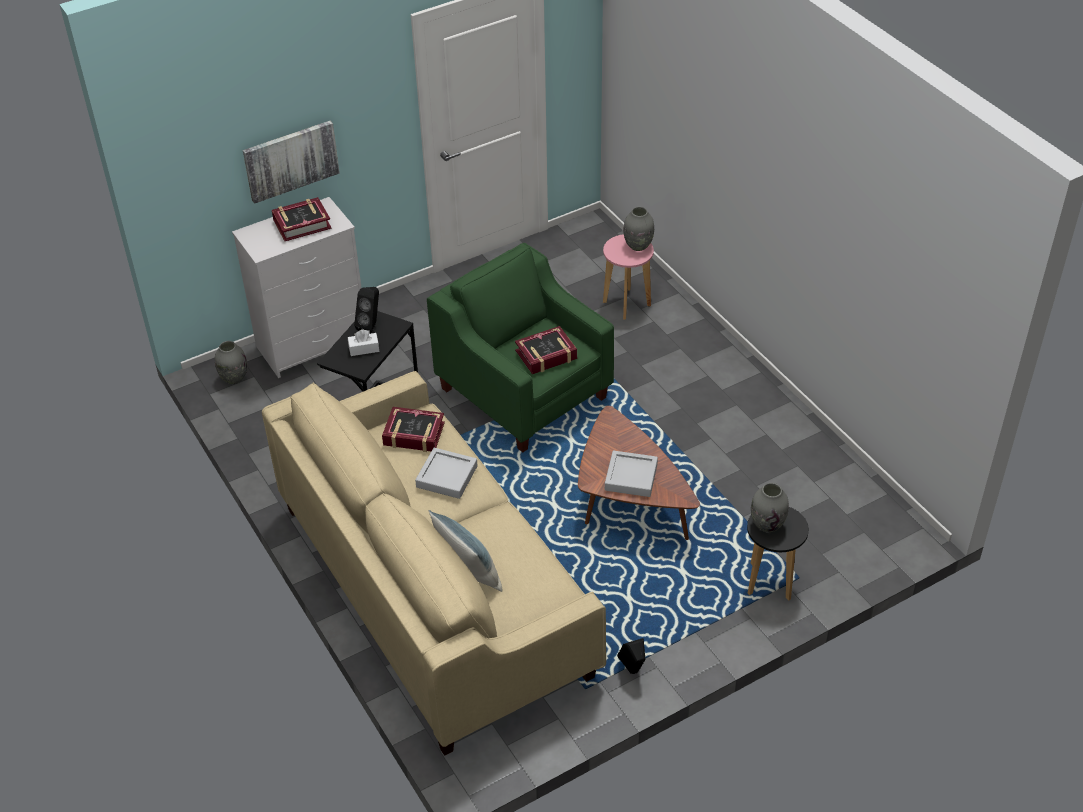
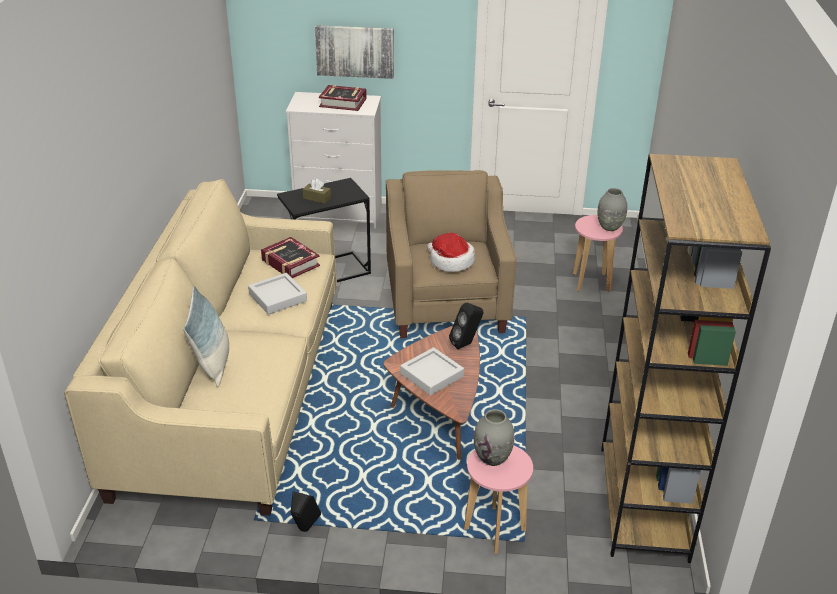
camera: 35 degrees right, 10 degrees down
(234, 378) = (268, 212): grey vase -> none
(364, 349) = (317, 198): white tissue box -> brown tissue box
(371, 326) = (339, 188): black speaker -> black speaker (466, 344)
(524, 393) = (446, 303): green armchair -> beige armchair
(546, 355) = (450, 261): book -> hat
(769, 581) = (494, 529): black stool -> pink stool
(851, 495) = (644, 503): none -> brown bookcase

